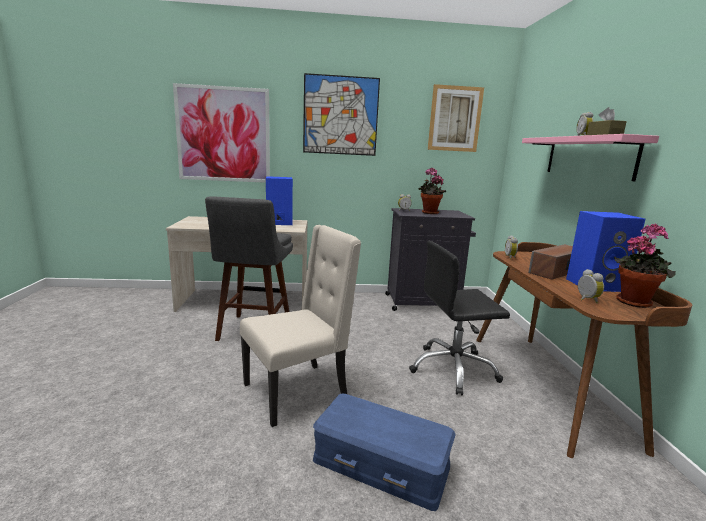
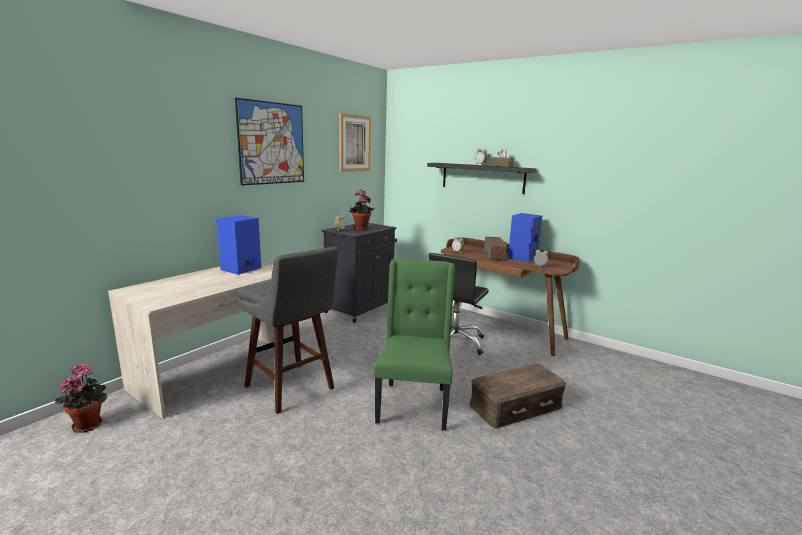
camera: 50 degrees left, 0 degrees up
(223, 135) = (147, 173): picture -> none
(297, 391) = (413, 404): beige chair -> green chair
(382, 462) = (515, 405): blue storage box -> brown storage box
(588, 157) = (482, 177): pink shelf -> black shelf
(634, 301) = (550, 262): potted plant -> potted plant (89, 424)

